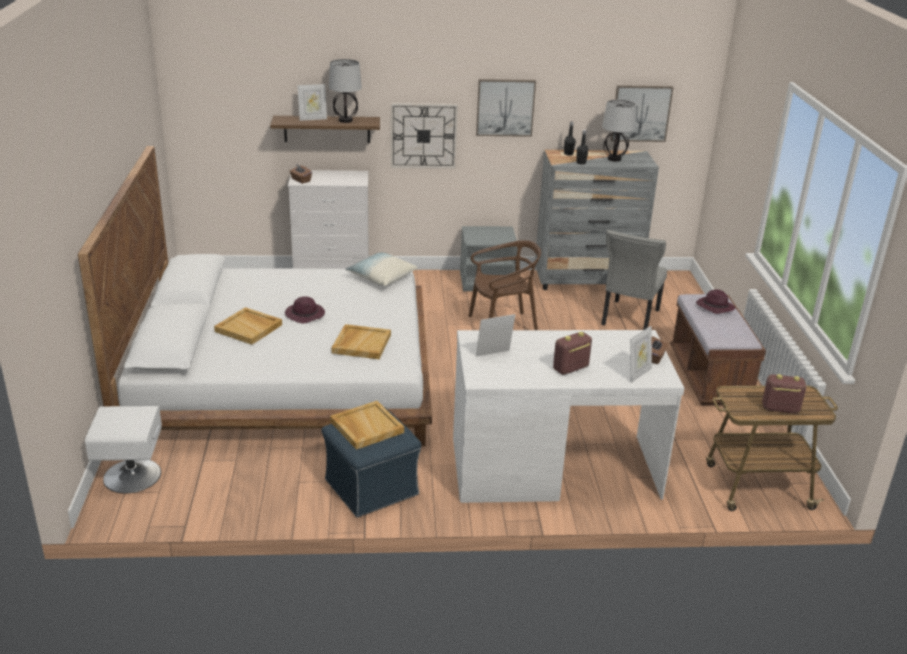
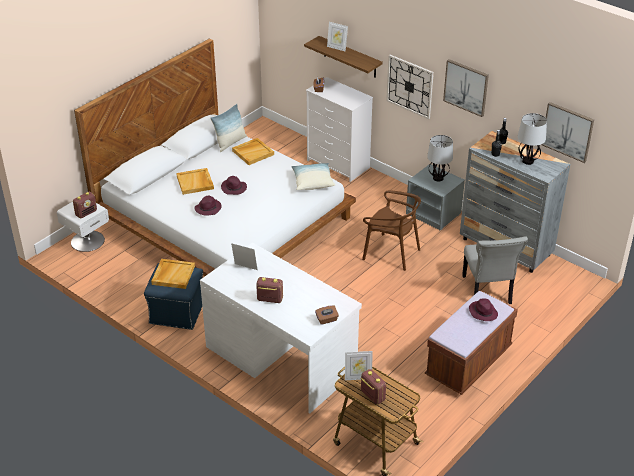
camera: 45 degrees right, 10 degrees up
(136, 422) = (86, 213): none -> radio
(229, 279) = (230, 142): none -> pillow
(307, 343) = (208, 208): none -> purple hat
(346, 120) = (354, 57): table lamp -> table lamp (438, 178)
(361, 344) = (233, 223): beige tray -> beige tray (253, 152)
(629, 318) = (487, 291): grey chair -> grey chair turned 75 degrees counterclockwise
(638, 374) = (299, 323): picture frame -> picture frame (358, 377)

